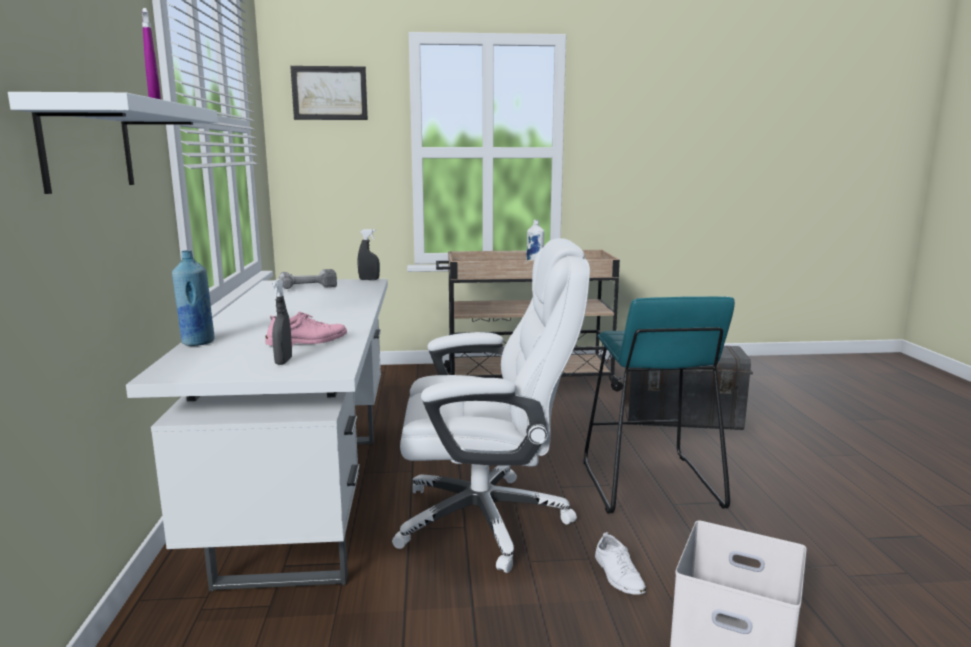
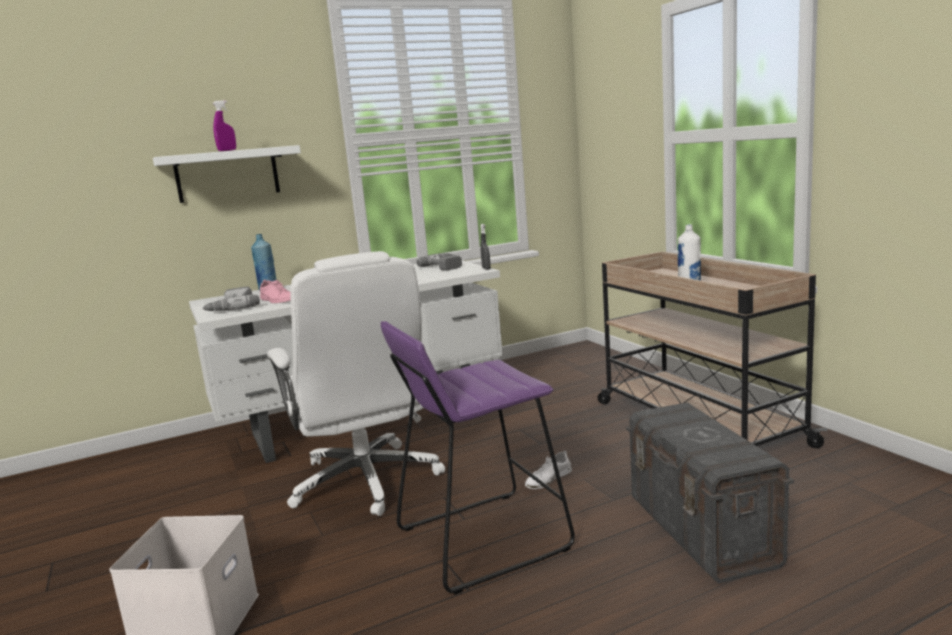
camera: 70 degrees right, 0 degrees up
(283, 361) = (231, 307): grey spray bottle -> power drill
(329, 93) = (610, 83): picture -> none
(618, 575) = (300, 552): white shoe -> white shoe (548, 479)
(648, 483) = (482, 538): turquoise stool -> purple stool

